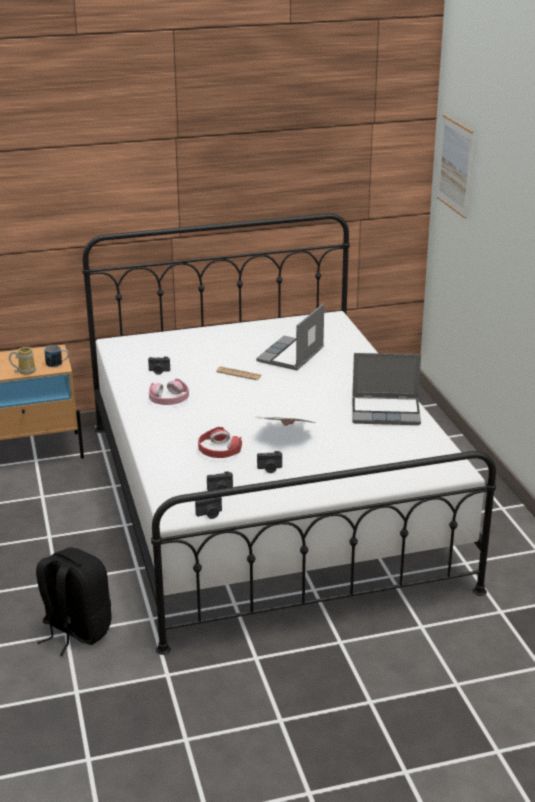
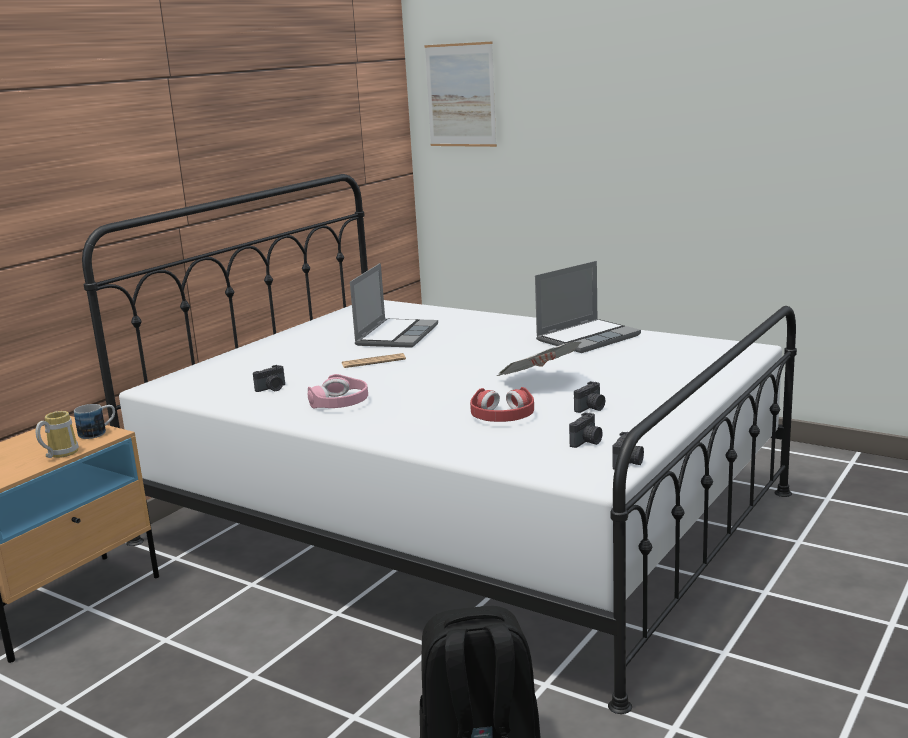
camera: 40 degrees left, 10 degrees down
(291, 355) = (396, 335): laptop -> laptop turned 150 degrees counterclockwise

